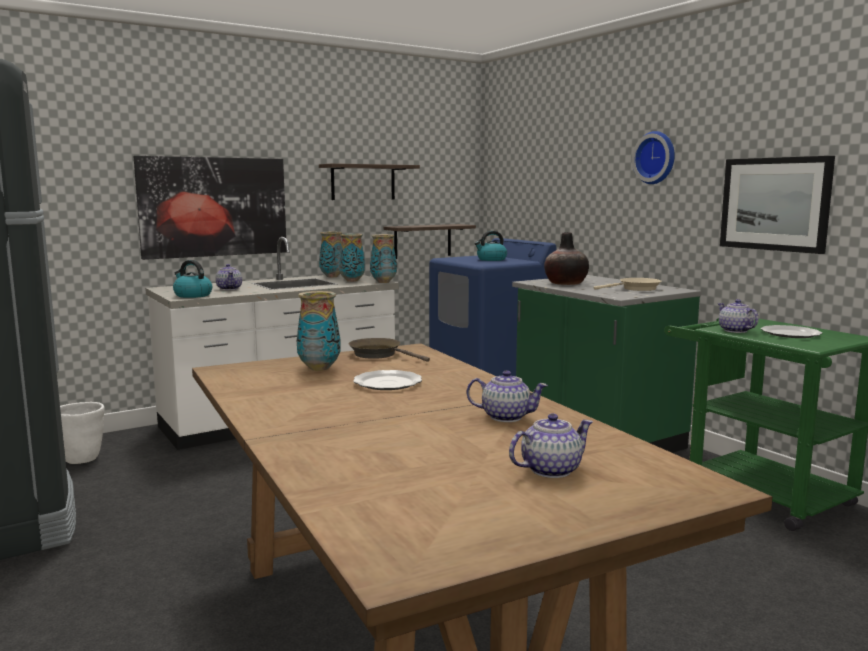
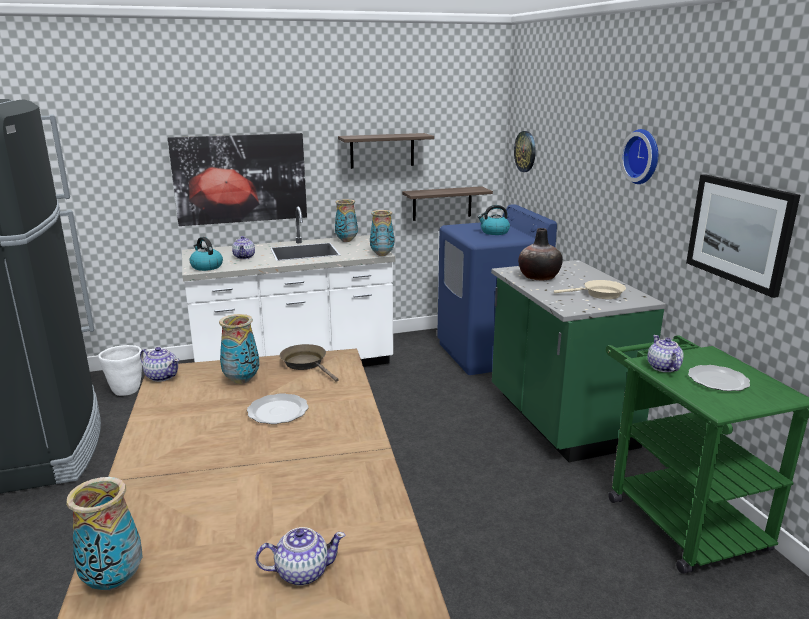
camera: 15 degrees right, 10 degrees up
(352, 281) = (357, 250): vase -> vase (113, 581)
(505, 417) = (332, 480): teapot -> teapot (162, 376)
(507, 183) = (525, 151): none -> wall clock

